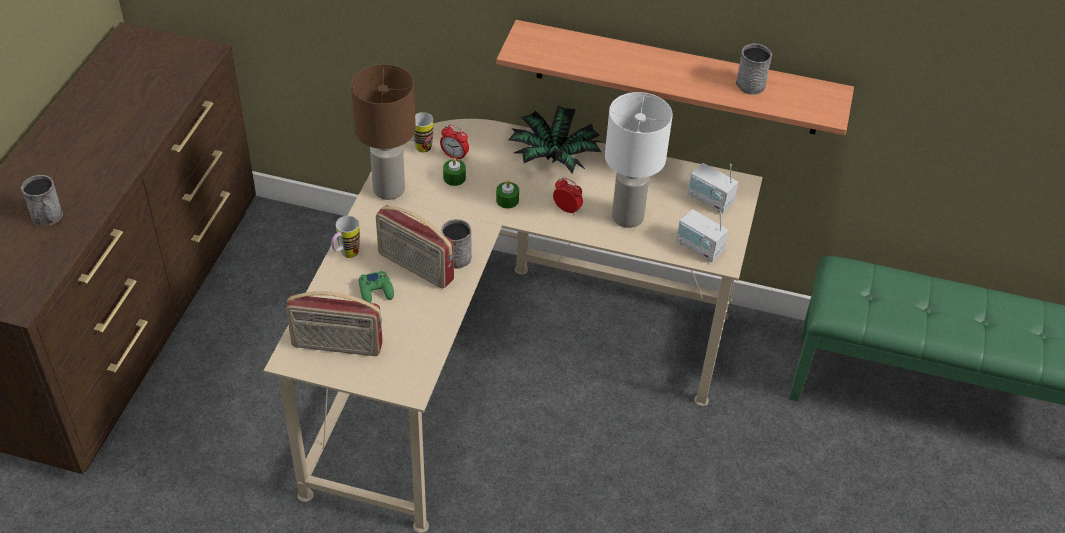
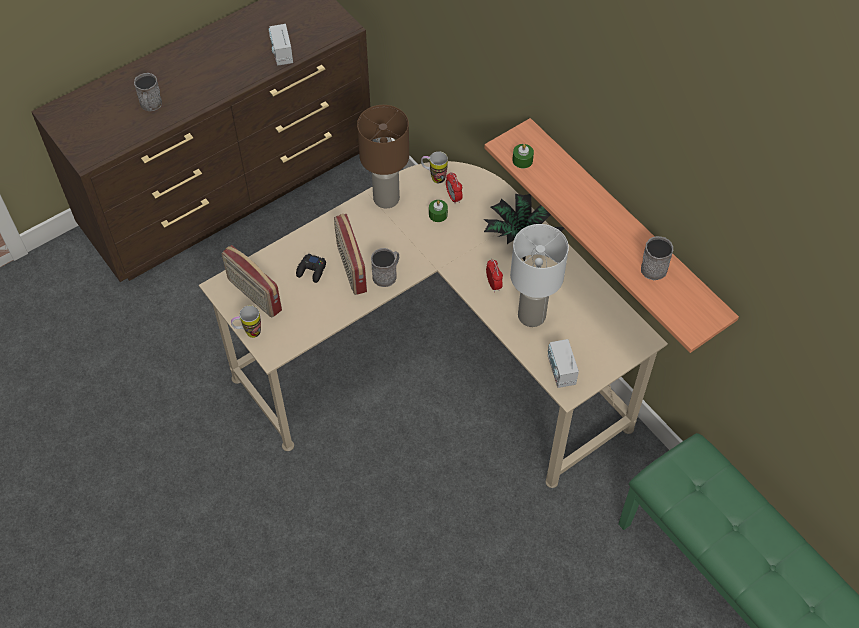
camera: 40 degrees right, 10 degrees up
(346, 255) = (315, 233): mug -> mug (248, 333)
(376, 291) = (311, 270): green game controller -> black game controller
(507, 200) = (458, 253): green candle -> green candle (522, 160)
(710, 200) = (606, 338): radio -> radio (282, 54)

